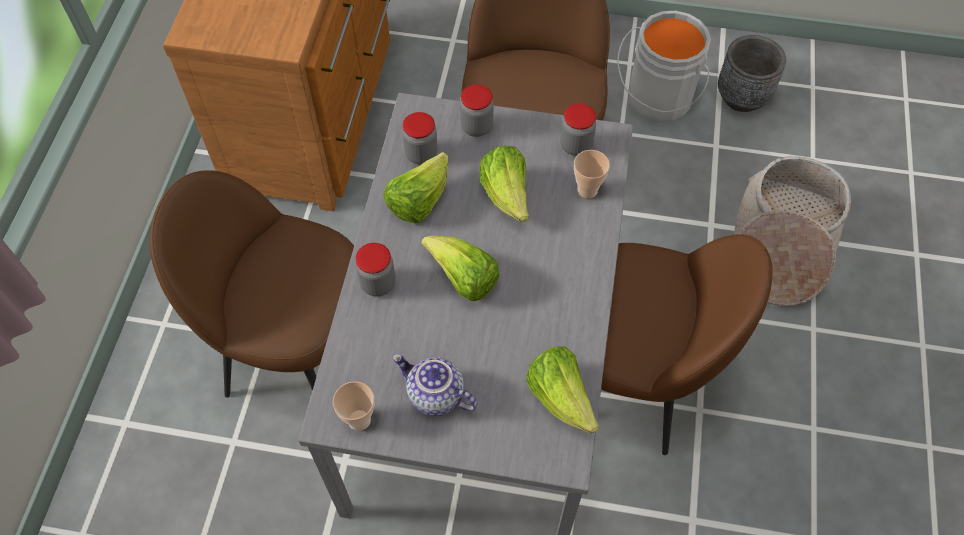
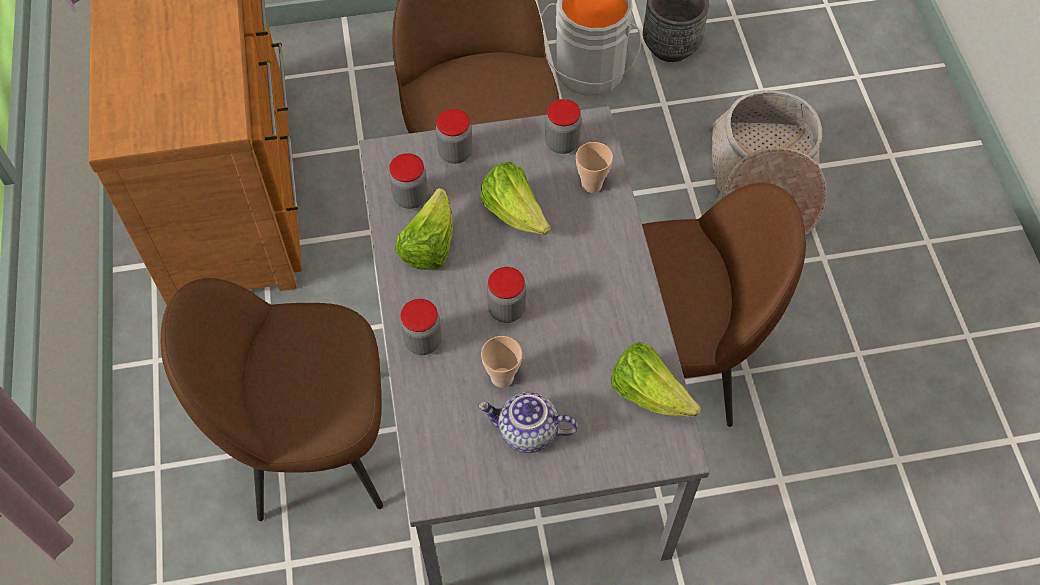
camera: 20 degrees left, 0 degrees up
(359, 420) = (462, 481): cup -> cup (502, 377)
(463, 279) = (506, 309): lettuce -> jar

